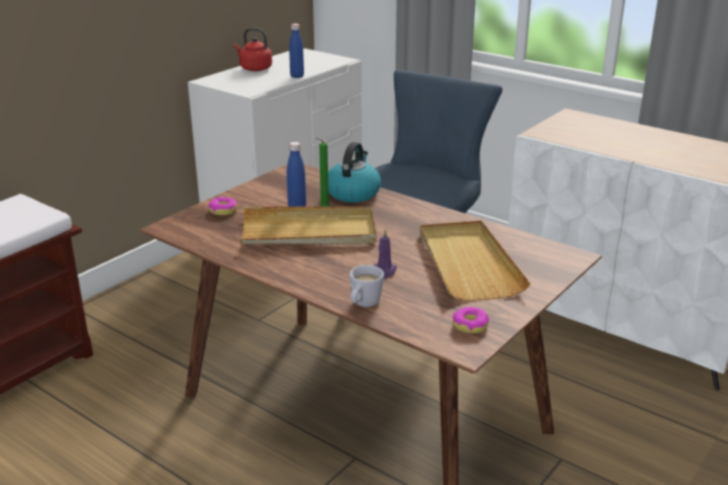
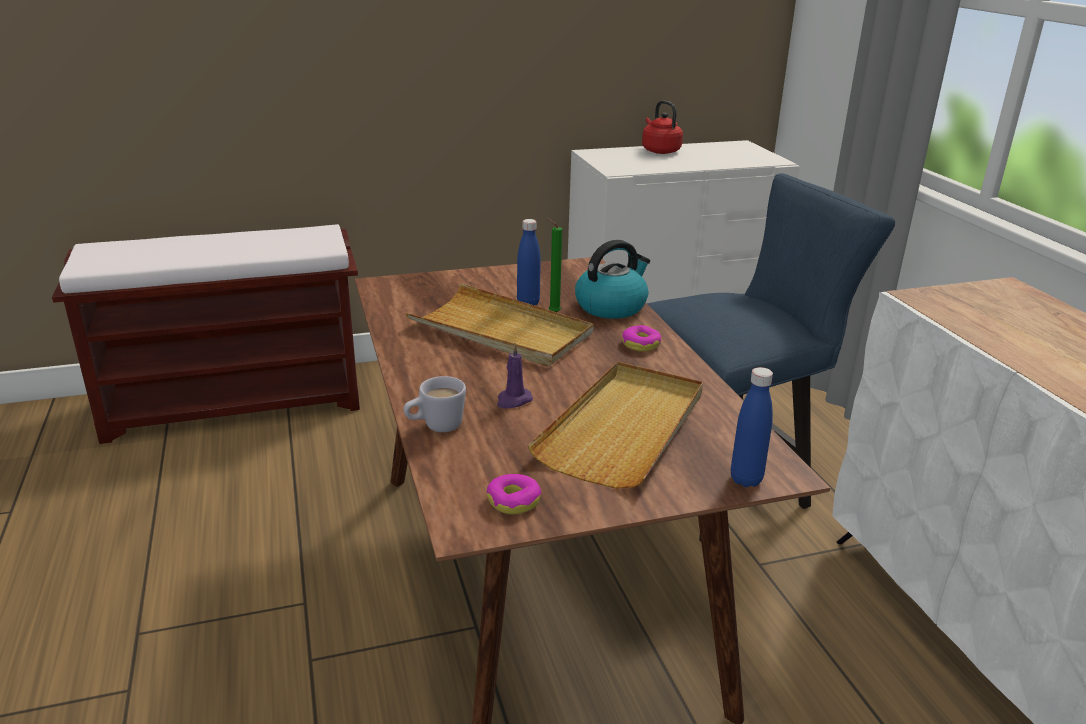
camera: 35 degrees right, 0 degrees up
(223, 210) = (452, 284): donut -> donut (641, 344)
(297, 76) = (693, 166): blue bottle -> blue bottle (746, 479)

